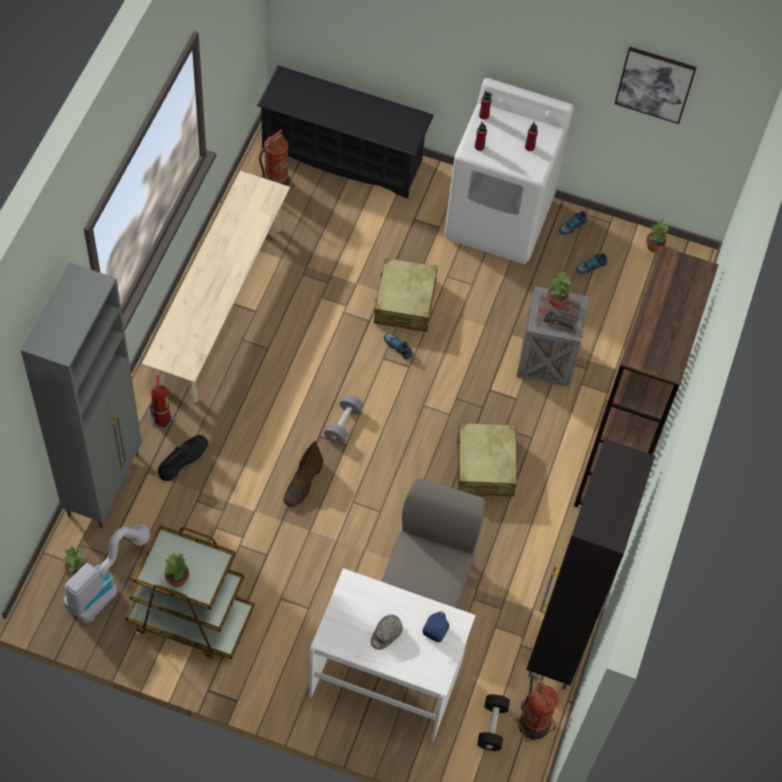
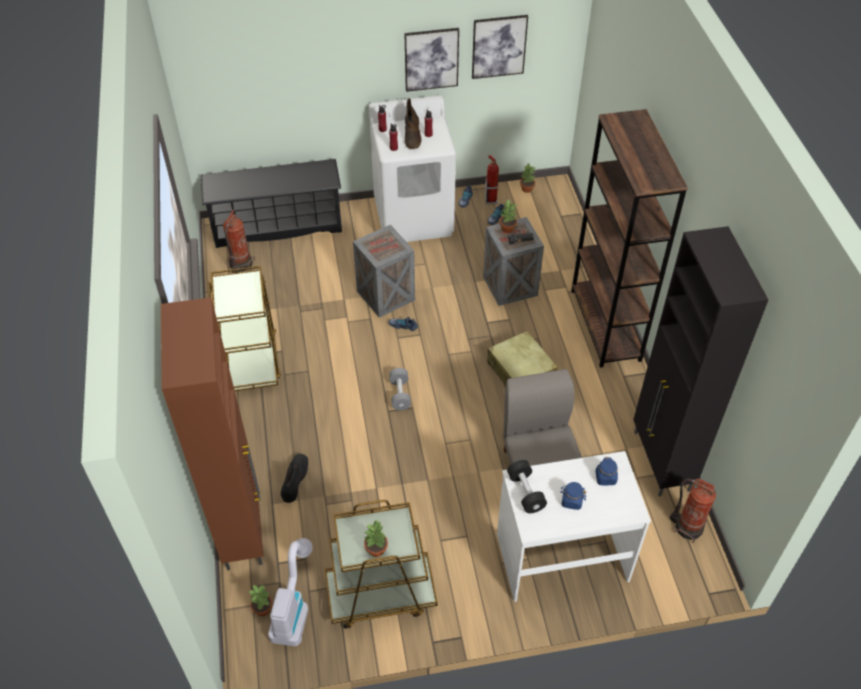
camera: 25 degrees left, 10 degrees down
(105, 483) = (243, 529): grey cabinet -> brown cabinet
(163, 420) = (260, 459): fire extinguisher -> fire extinguisher (491, 200)
(220, 306) = (252, 360): beige bench -> brown cart
(303, 483) = (399, 449): brown boot -> brown boot (412, 136)
(385, 634) = (571, 501): grey cap -> blue jar
(404, 302) = (387, 296): beige suitcase -> crate
(492, 726) = (662, 545): black dumbbell -> black dumbbell (526, 492)
(570, 64) = (431, 59): none -> picture

